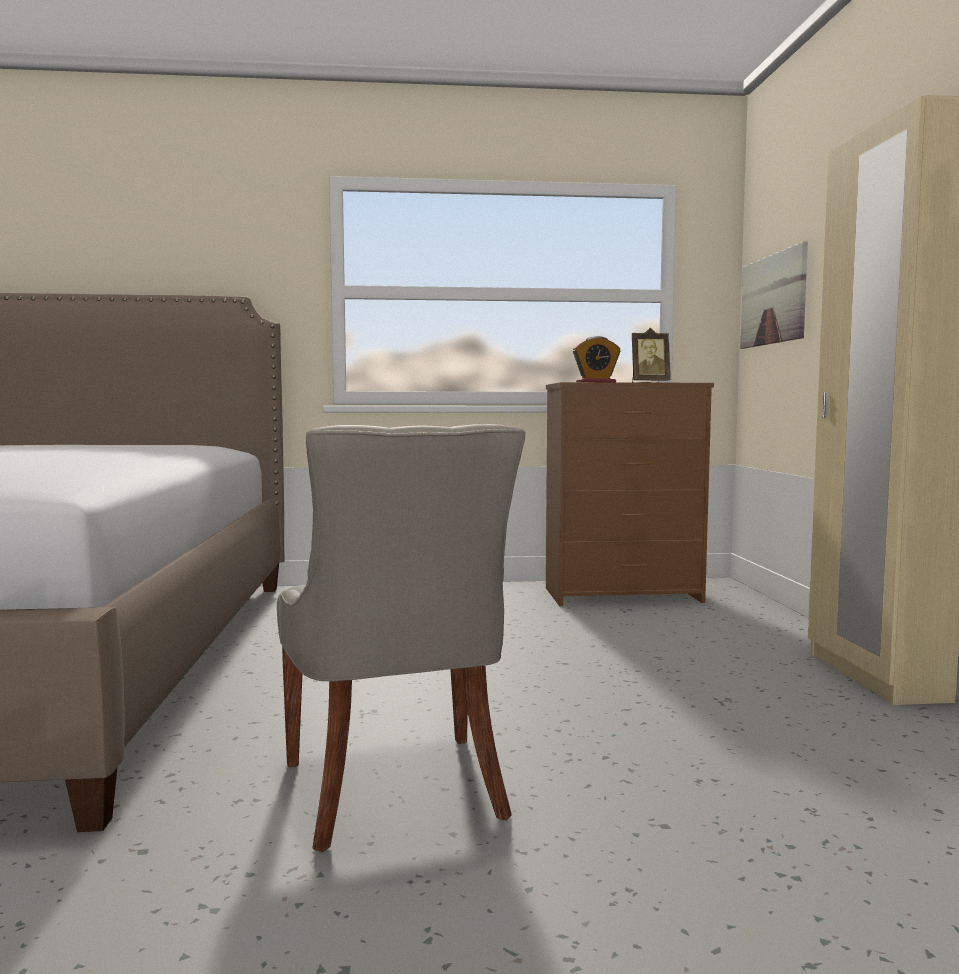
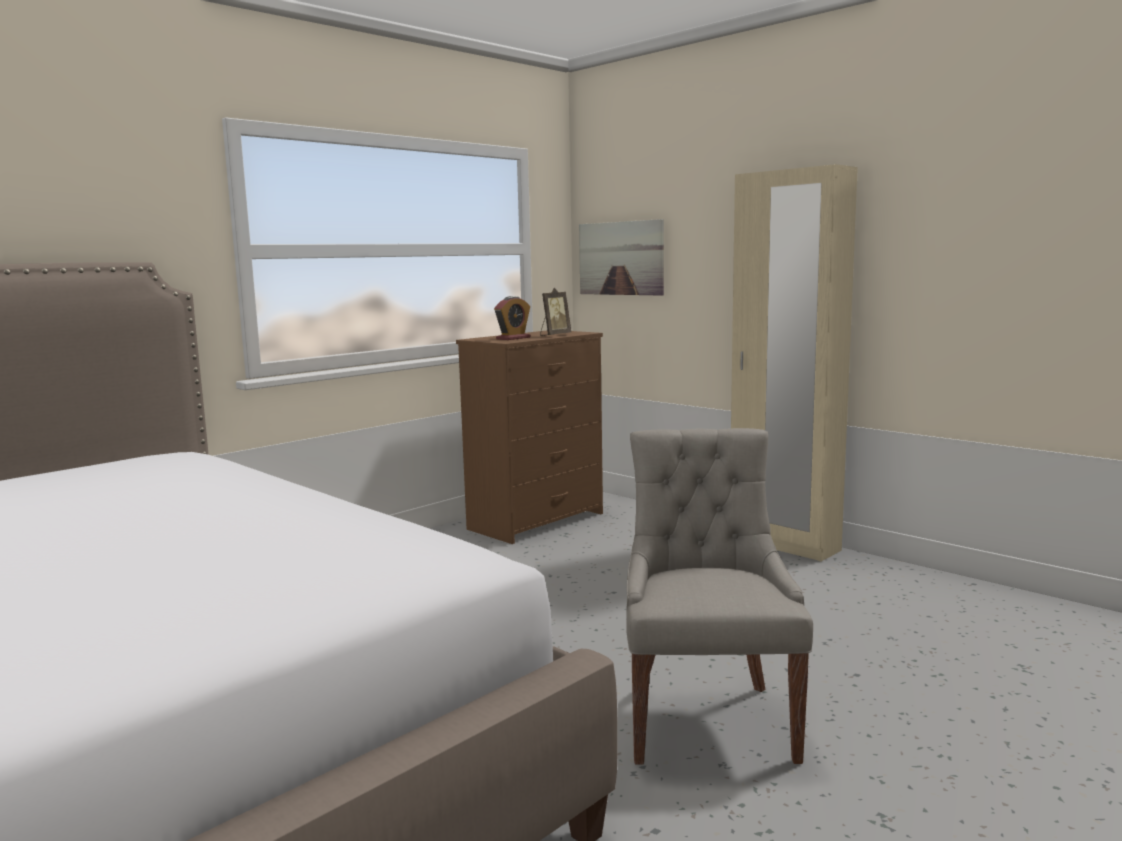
camera: 40 degrees left, 5 degrees up
(397, 791) = (707, 720): grey chair -> grey chair turned 120 degrees counterclockwise

